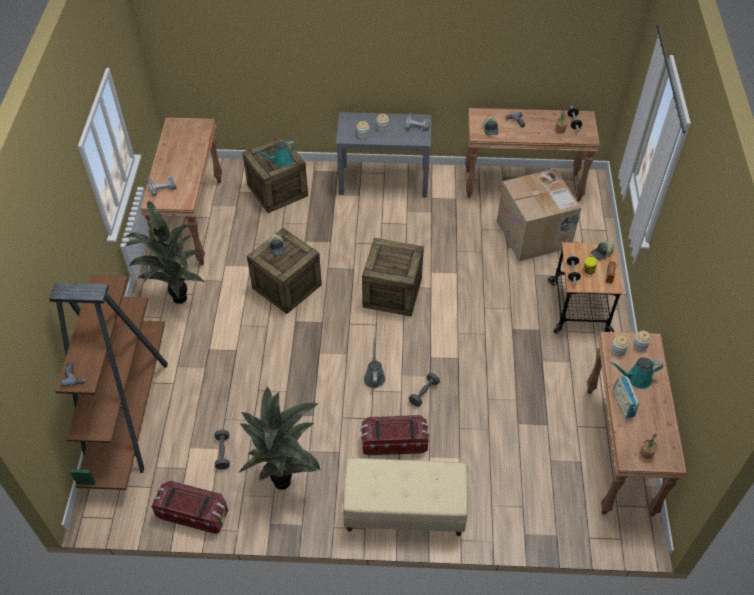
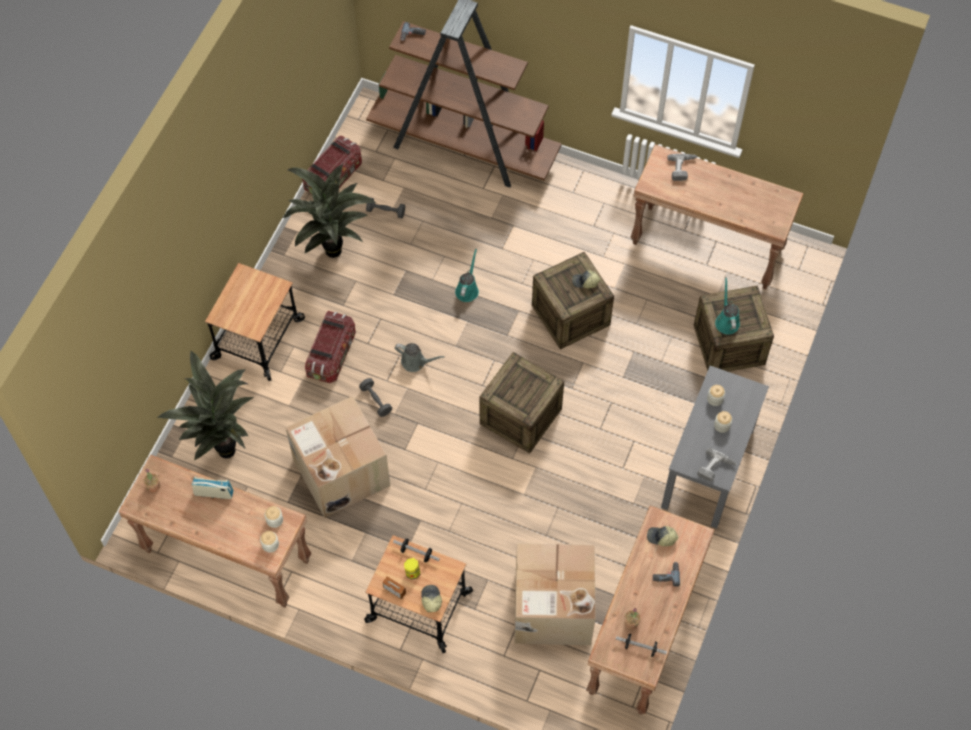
camera: 110 degrees right, 10 degrees up
(177, 300) = (590, 210): potted plant -> potted plant (225, 447)
(404, 511) = (257, 339): beige bench -> cart
(501, 396) = (339, 472): none -> cardboard box
(636, 378) = (234, 520): turquoise watering can -> turquoise watering can (467, 289)

